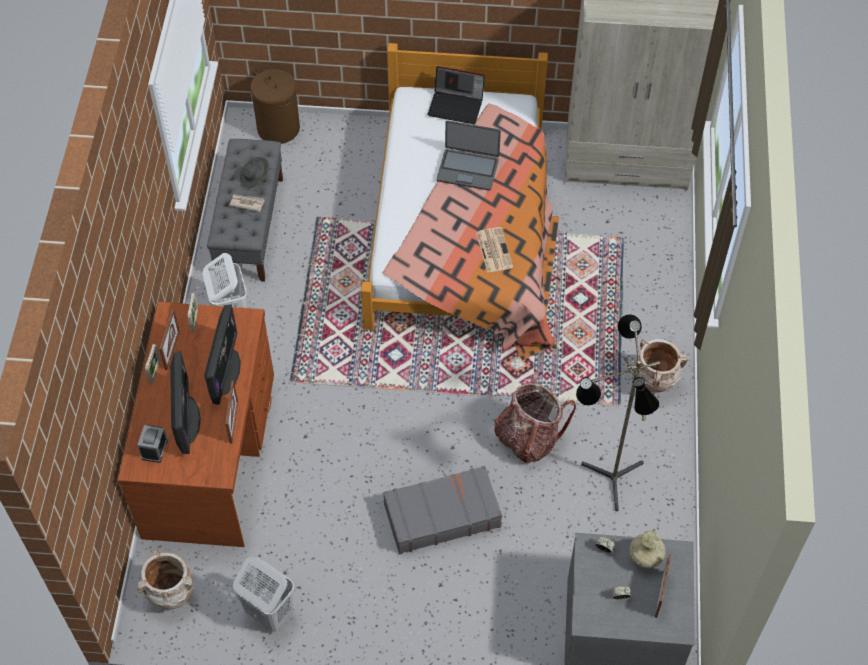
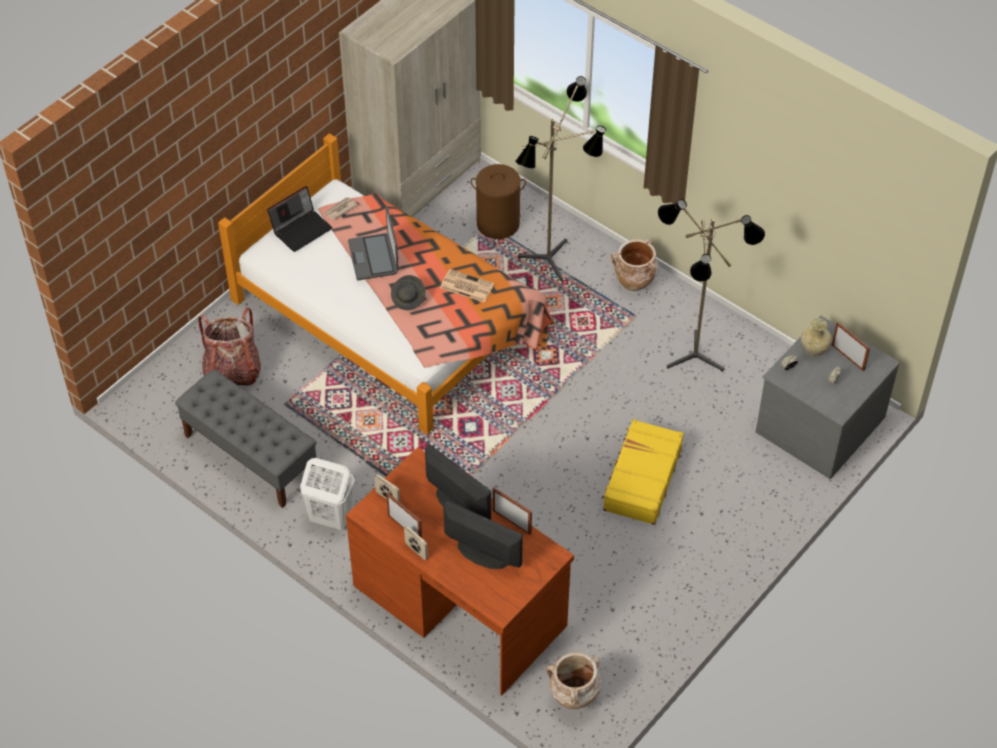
camera: 55 degrees left, 5 degrees down
(154, 449) = (493, 588): alarm clock -> none
(247, 203) = (260, 423): newspaper -> newspaper (340, 209)
(255, 178) = (239, 404): grey hat -> grey hat (408, 298)
(269, 612) = (640, 639): white laundry basket -> none
(278, 128) = (162, 380): brown laundry basket -> brown laundry basket (498, 223)
(441, 515) = (641, 479): grey suitcase -> yellow suitcase
(468, 169) = (374, 257): laptop -> laptop turned 120 degrees clockwise
(528, 437) = (617, 386): backpack -> backpack (233, 371)
(625, 309) = (554, 262): none -> floor lamp

